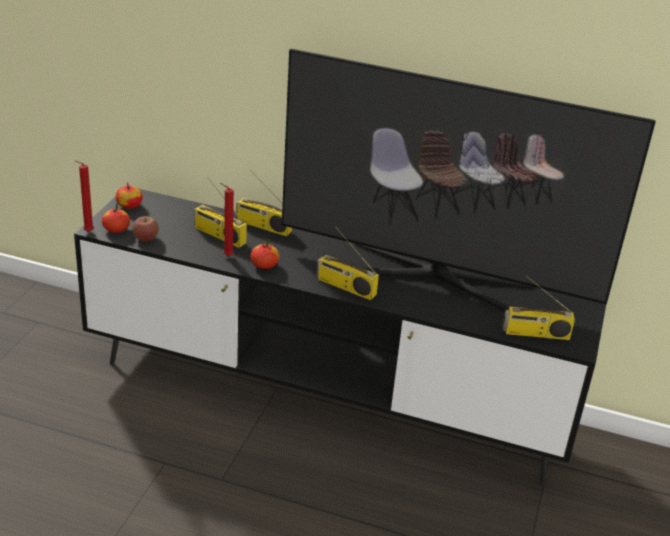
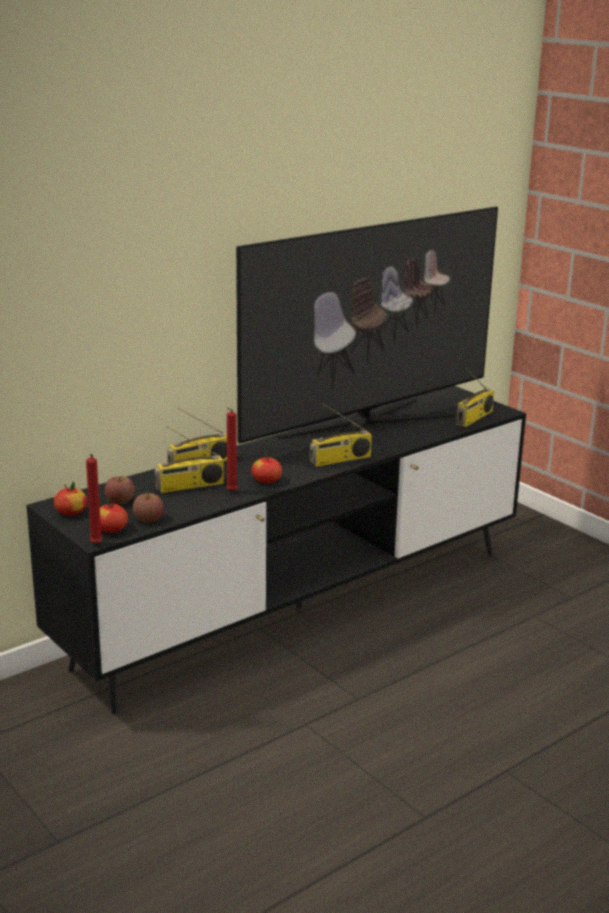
camera: 55 degrees left, 10 degrees down
(165, 217) = (120, 501): none -> apple

